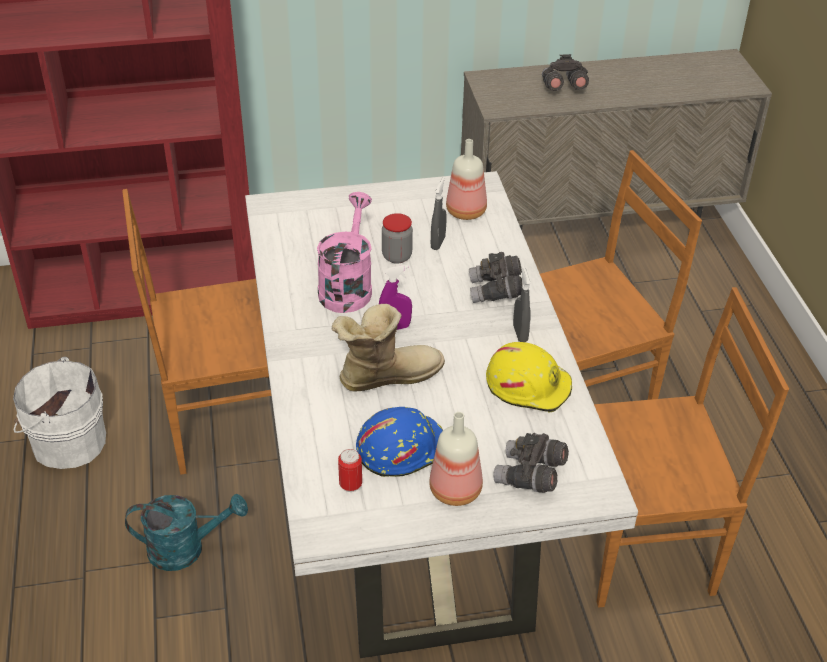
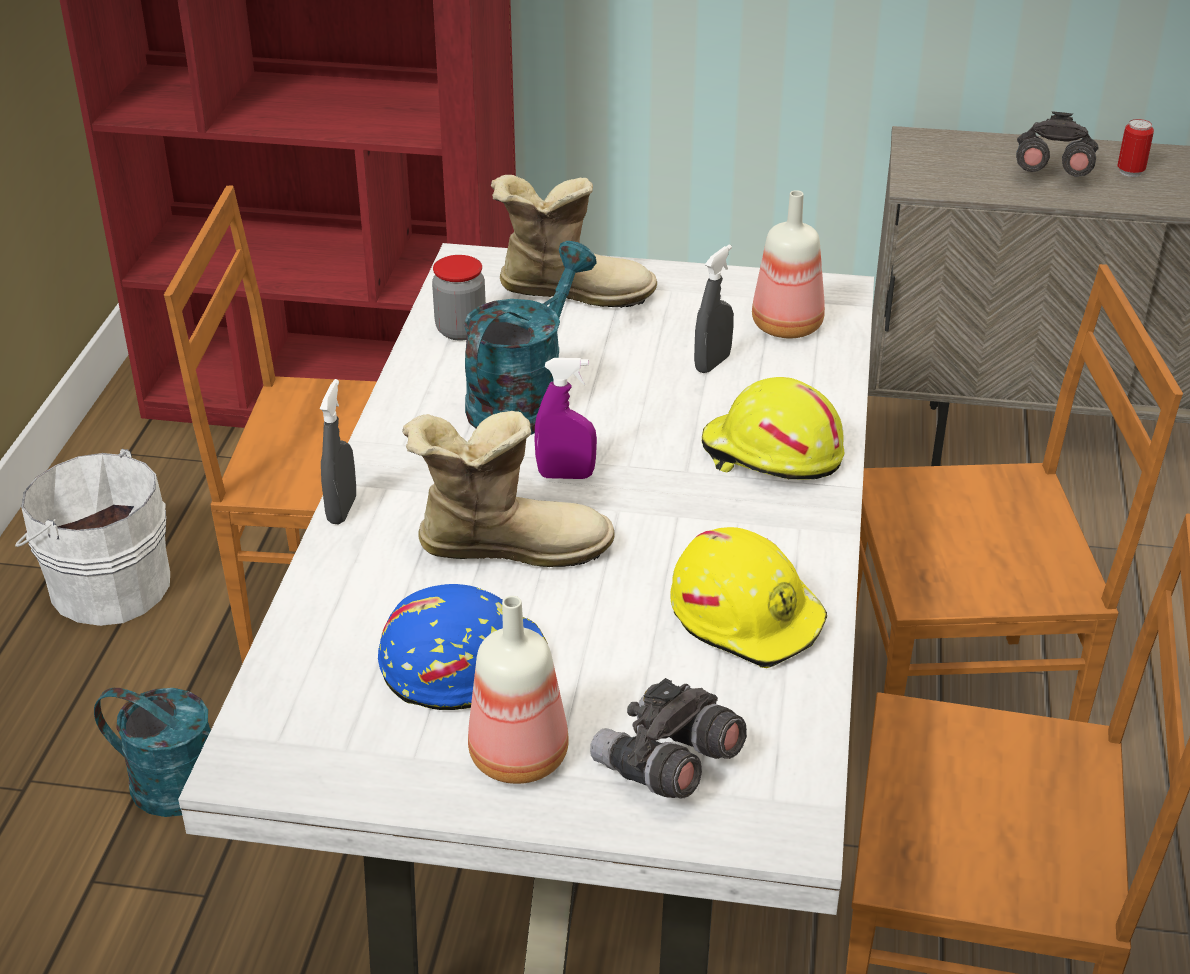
camera: 20 degrees right, 5 degrees down
(337, 212) = (572, 290): none -> boot
(347, 286) = (523, 399): pink watering can -> turquoise watering can
(350, 485) = (344, 703): can -> can (1130, 172)
(397, 256) = (631, 370): jar -> jar (461, 330)
(495, 291) = (771, 455): grey binoculars -> yellow hard hat
(520, 334) = (778, 529): grey spray bottle -> grey spray bottle (342, 510)

